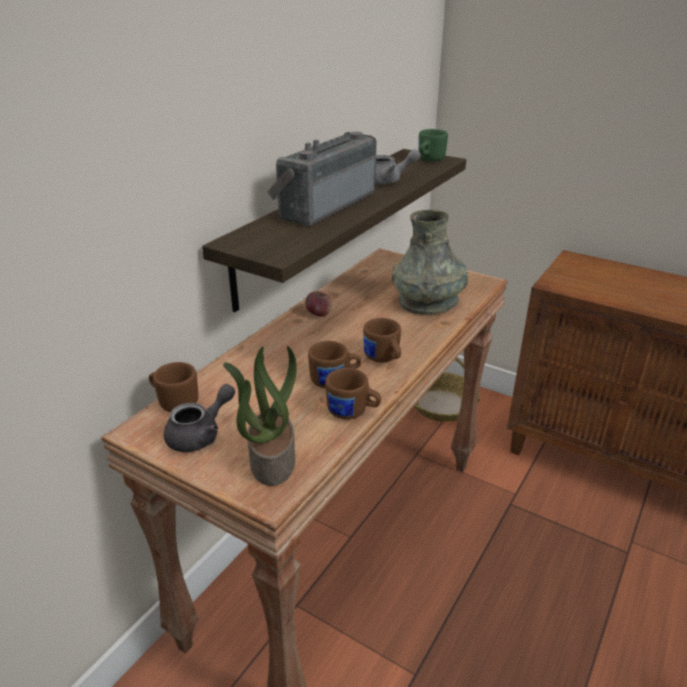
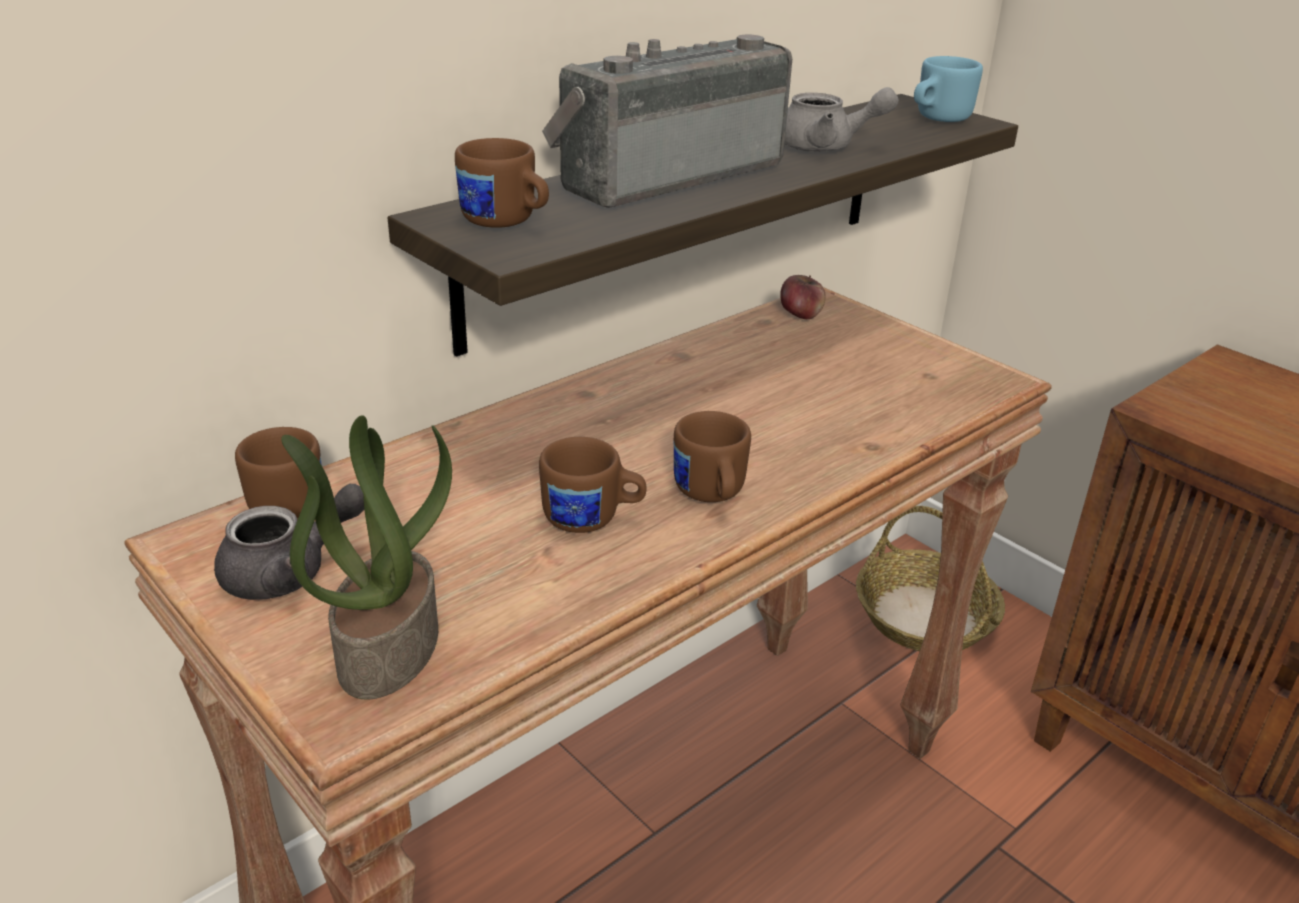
camera: 15 degrees right, 0 degrees up
(319, 313) = (632, 388): apple -> apple (801, 315)
(353, 412) = (592, 588): brown mug -> brown mug (506, 223)
(428, 160) = (936, 119): green mug -> blue mug
(428, 301) = (859, 400): grey vase -> none

